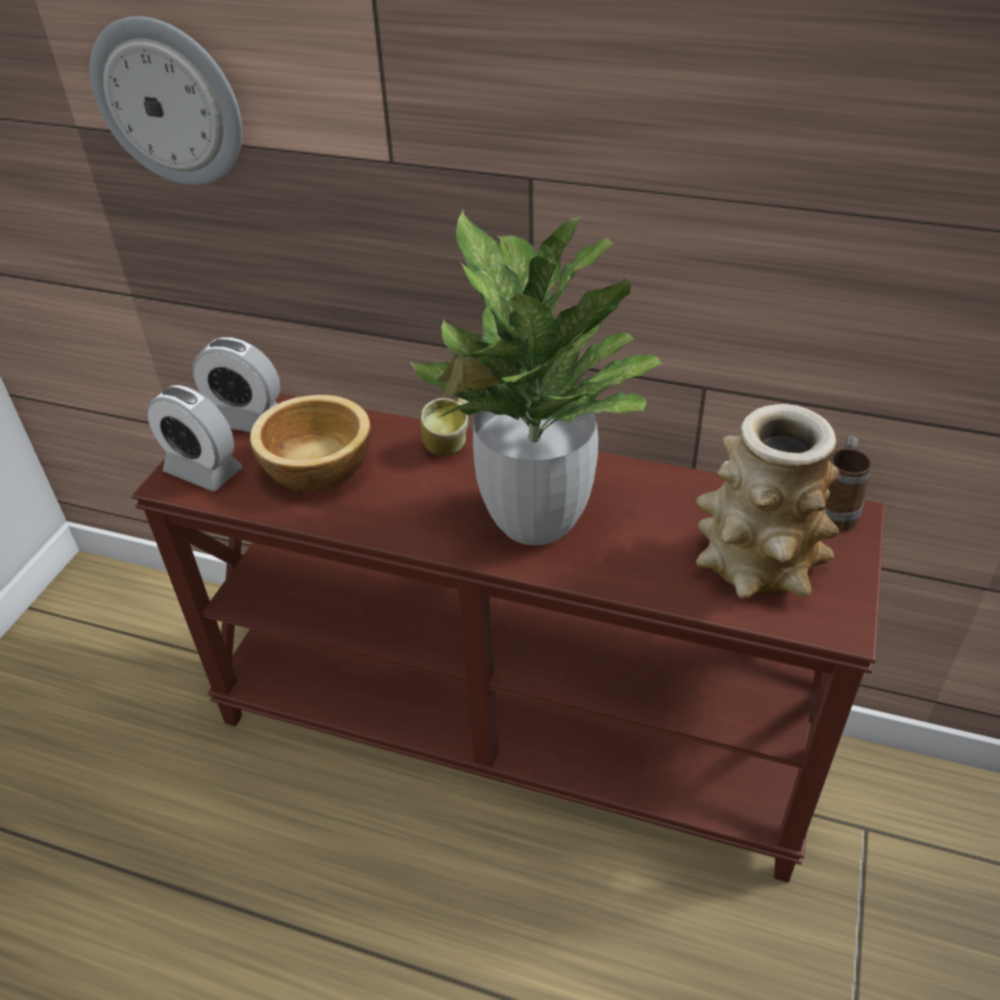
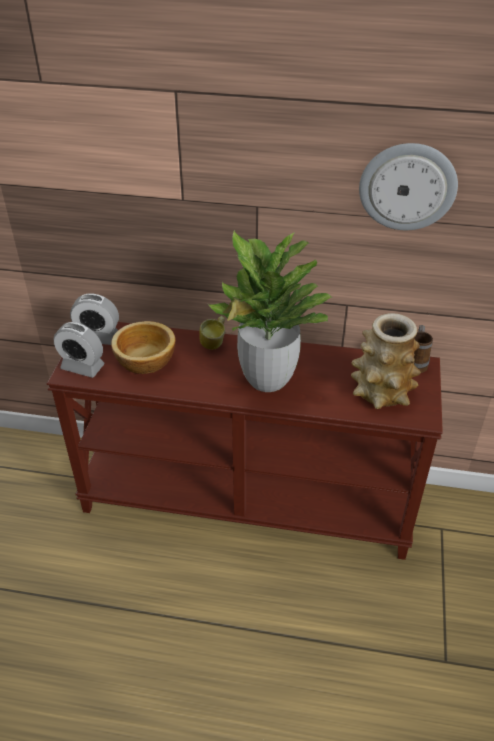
camera: 10 degrees left, 0 degrees up
(169, 102) = (59, 172): wall clock -> wall clock (407, 186)

